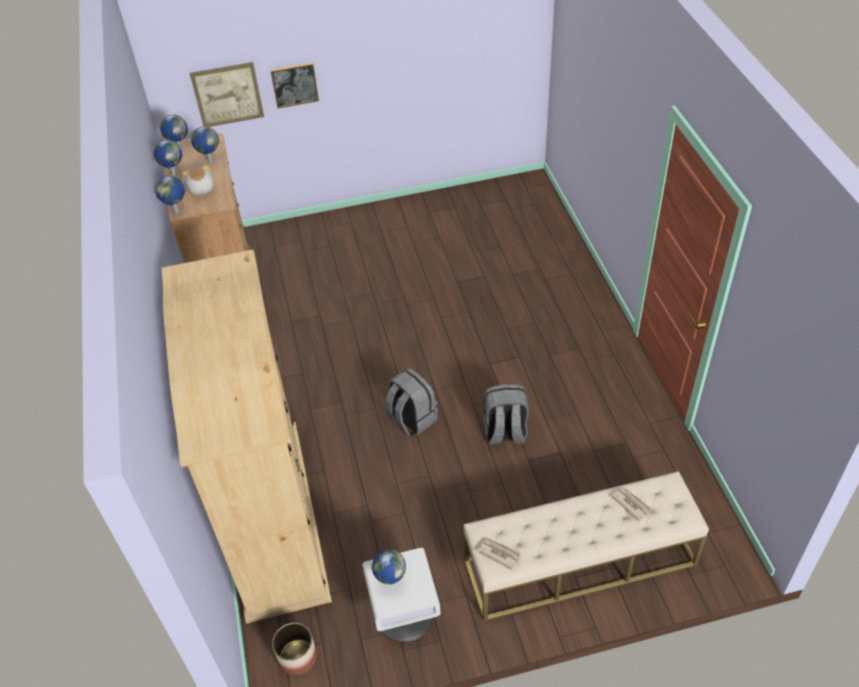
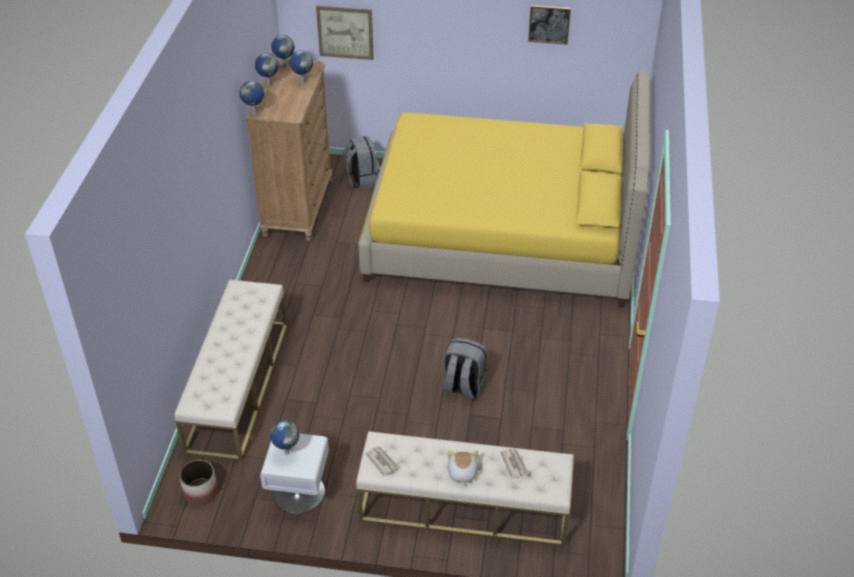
camera: 20 degrees right, 5 degrees down
(200, 189) = (282, 101): plush toy -> plush toy (462, 473)
(272, 517) = (238, 385): beige wardrobe -> beige bench
(294, 84) = (405, 38): picture -> picture (549, 24)
(411, 419) = (391, 350): grey backpack -> grey backpack (362, 179)
(452, 260) = (502, 234): none -> yellow bed

